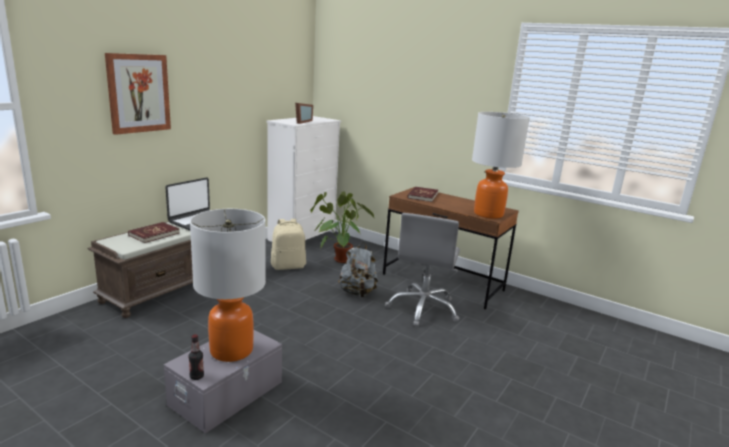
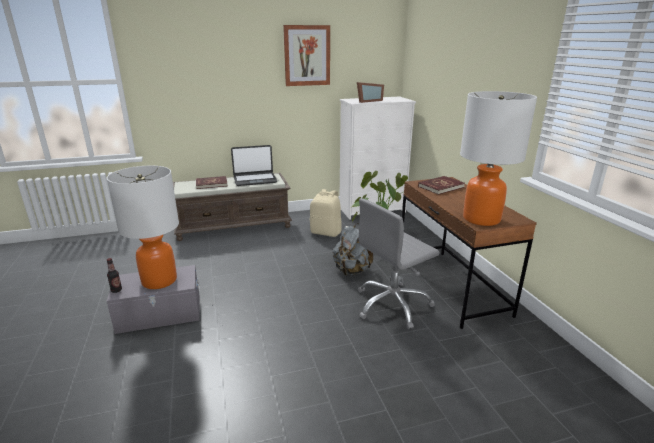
camera: 40 degrees right, 5 degrees up
(138, 93) = (211, 73): picture -> picture (307, 55)

